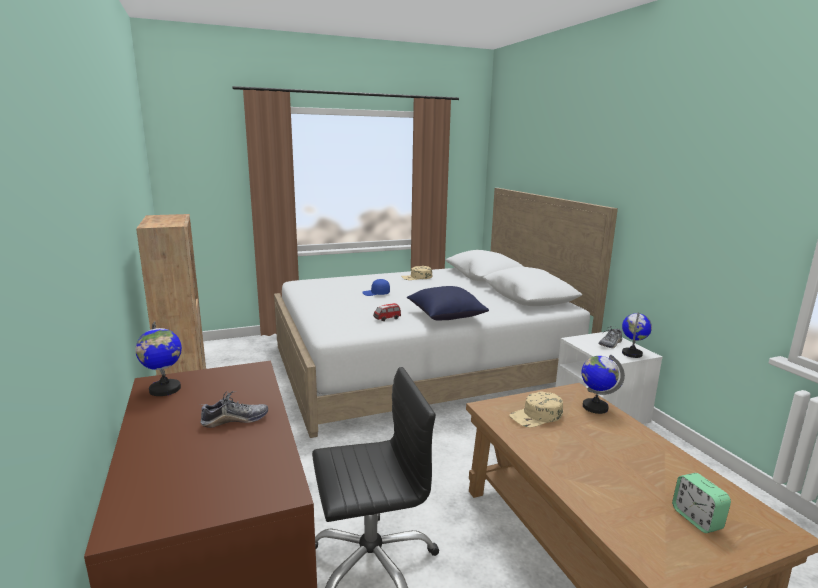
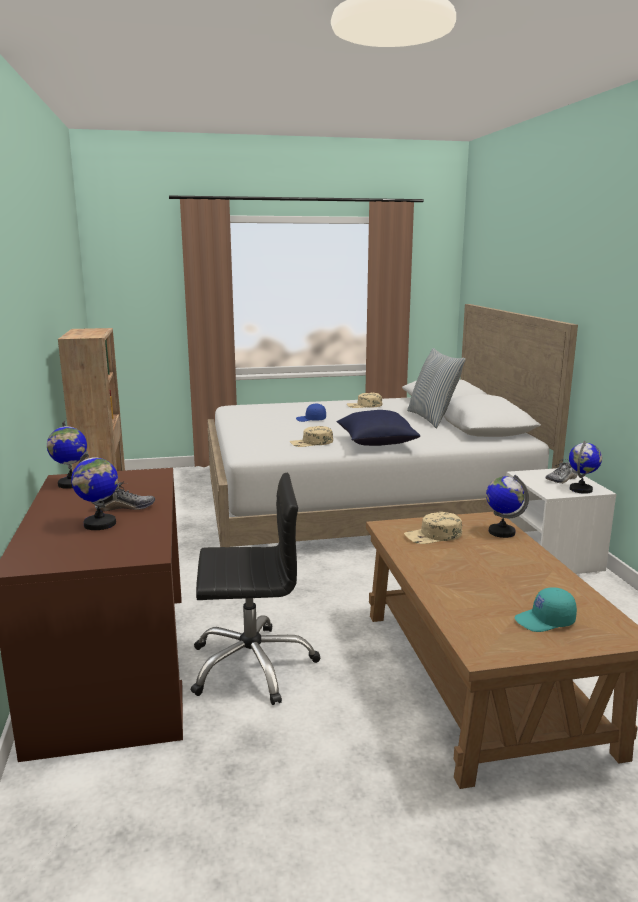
camera: 10 degrees right, 0 degrees up
(211, 447) = (100, 524): none -> globe
(387, 319) = (311, 443): toy car -> beige cap
(482, 289) = (433, 419): none -> pillow
(696, 519) = (545, 621): alarm clock -> turquoise cap

